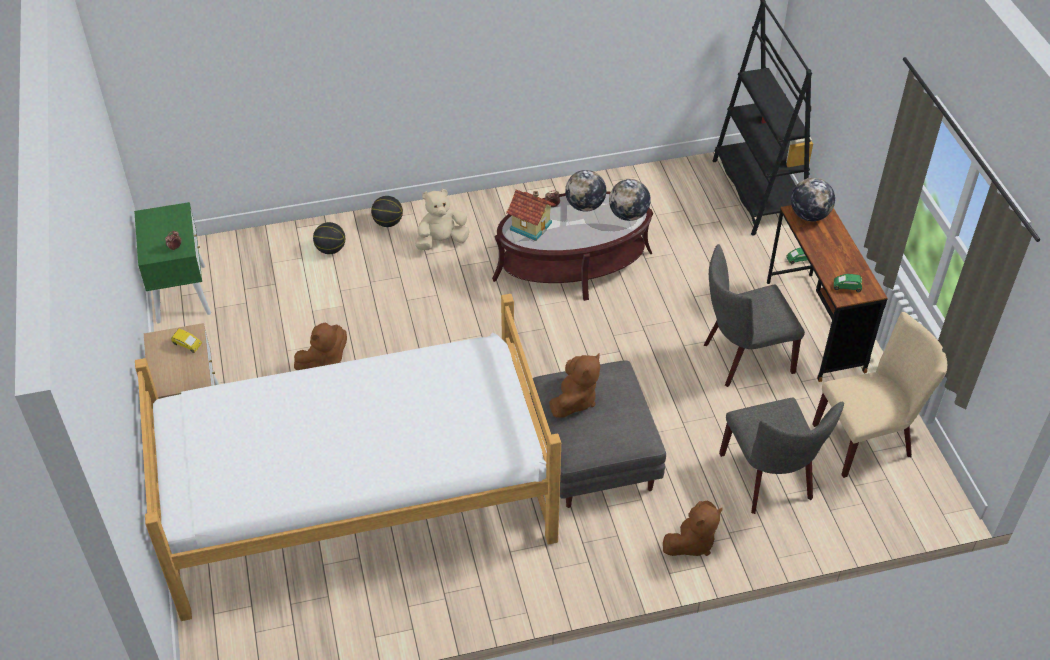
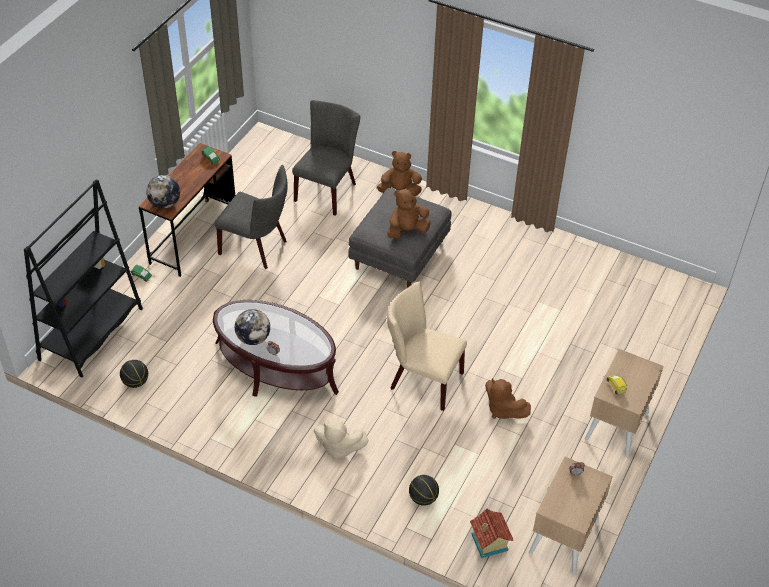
camera: 140 degrees left, 0 degrees up
(181, 293) = (564, 537): green nightstand -> beige nightstand
(324, 362) = (503, 409): brown plush toy -> brown plush toy turned 135 degrees counterclockwise
(357, 500) = (552, 314): bed -> none
(388, 222) = (360, 493): basketball -> basketball (135, 382)
(531, 225) = (304, 348): toy house -> toy house (488, 543)
(628, 215) = (236, 313): globe -> none
(868, 439) = (255, 175): beige chair -> beige chair (421, 380)

